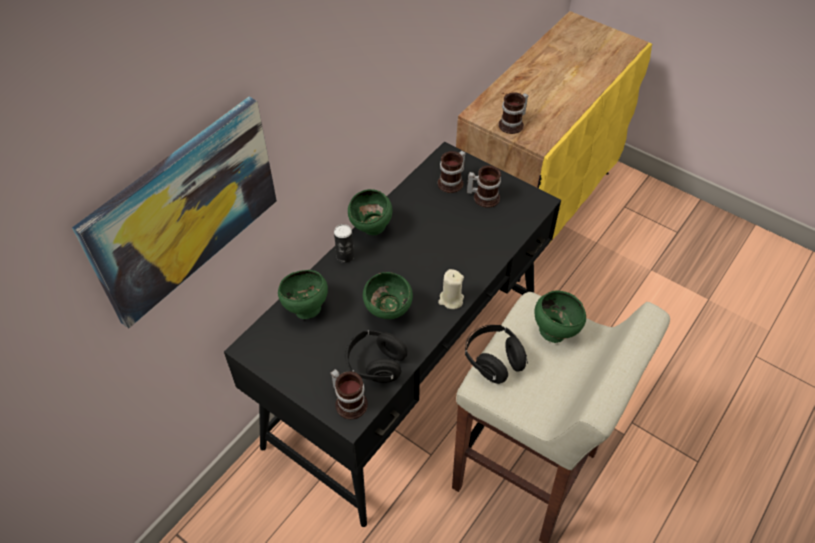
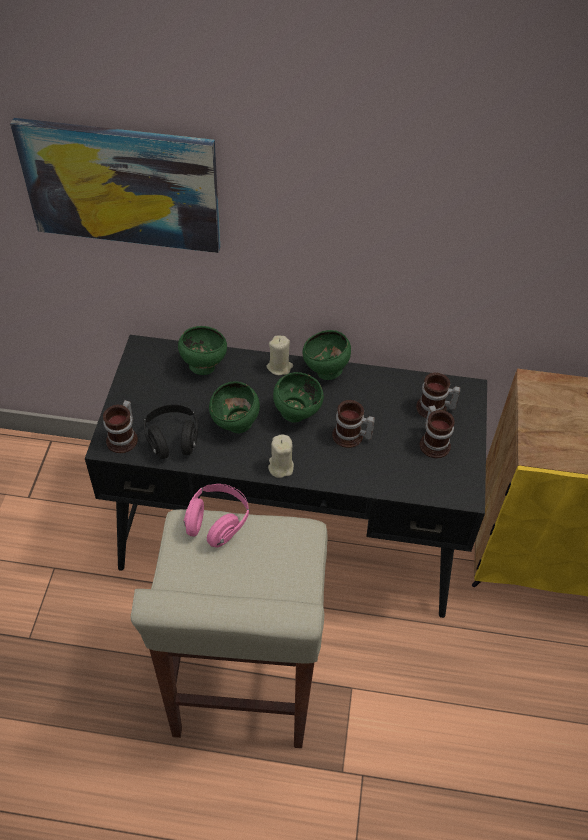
camera: 60 degrees right, 0 degrees up
(345, 256) = (279, 367): can -> beige candle
(493, 361) = (217, 523): black headphones -> pink headphones
(513, 124) = (544, 420): mug -> mug (350, 437)
(554, 331) = (283, 562): green bowl -> green bowl (297, 414)

